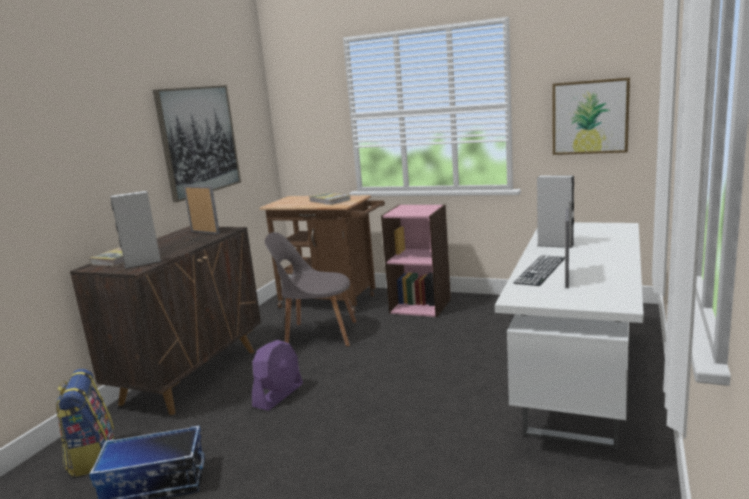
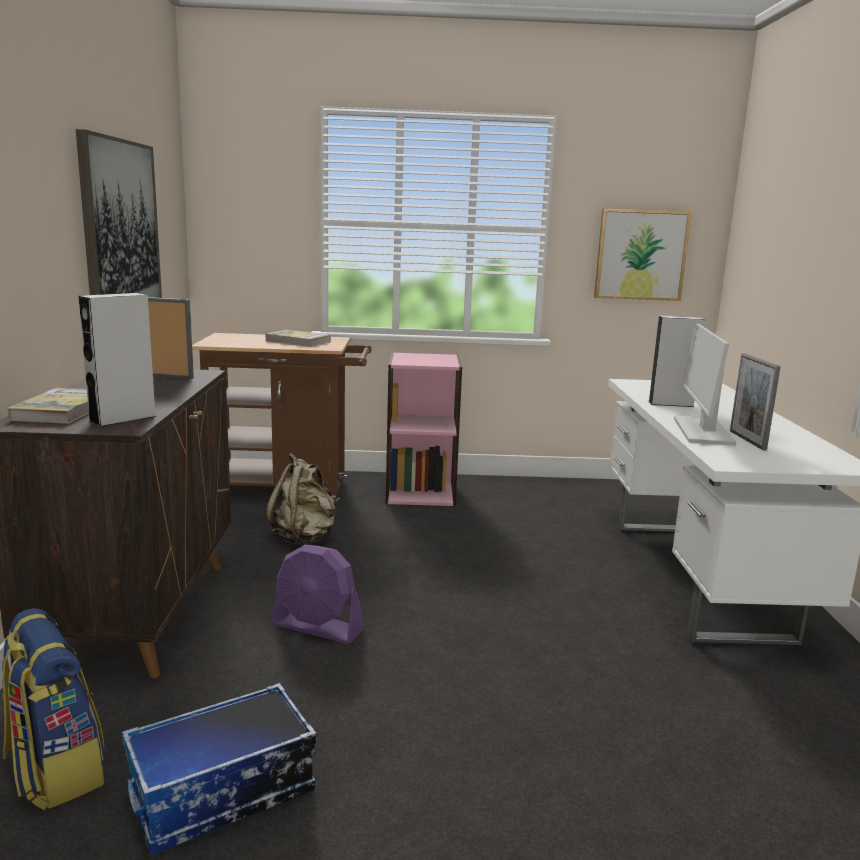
camera: 25 degrees left, 0 degrees up
(278, 395) = (318, 627): purple fan -> purple fan turned 105 degrees clockwise
(317, 335) = (304, 538): grey chair -> beige backpack
(540, 270) = (702, 431): keyboard -> monitor

